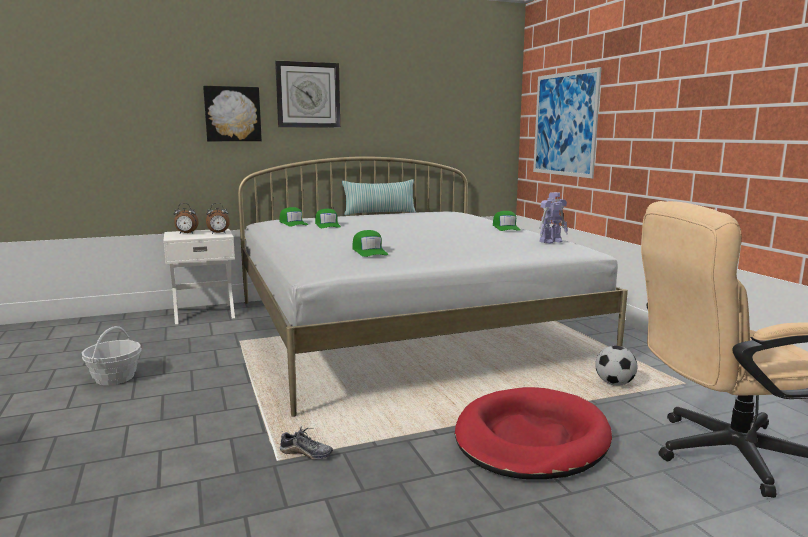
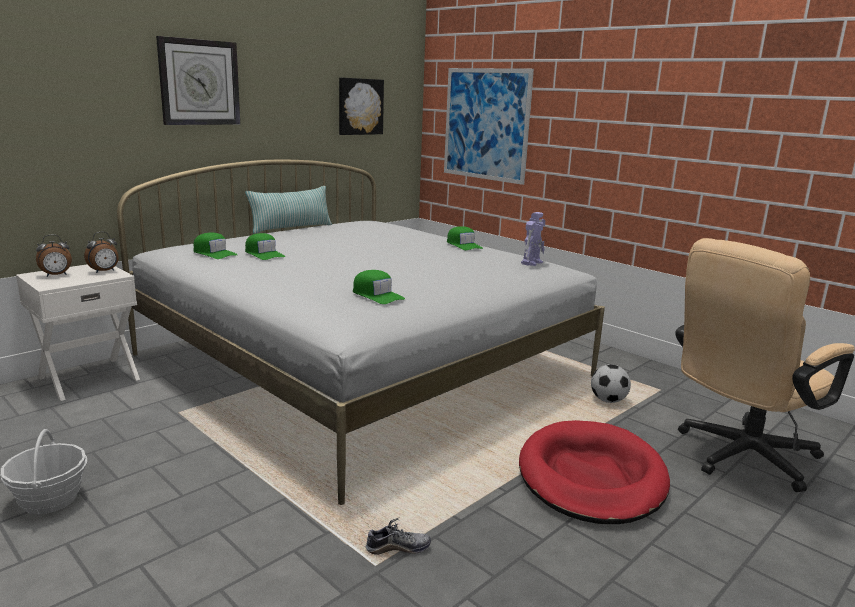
camera: 25 degrees left, 5 degrees up
(232, 114) = (102, 107): picture -> picture (359, 106)

